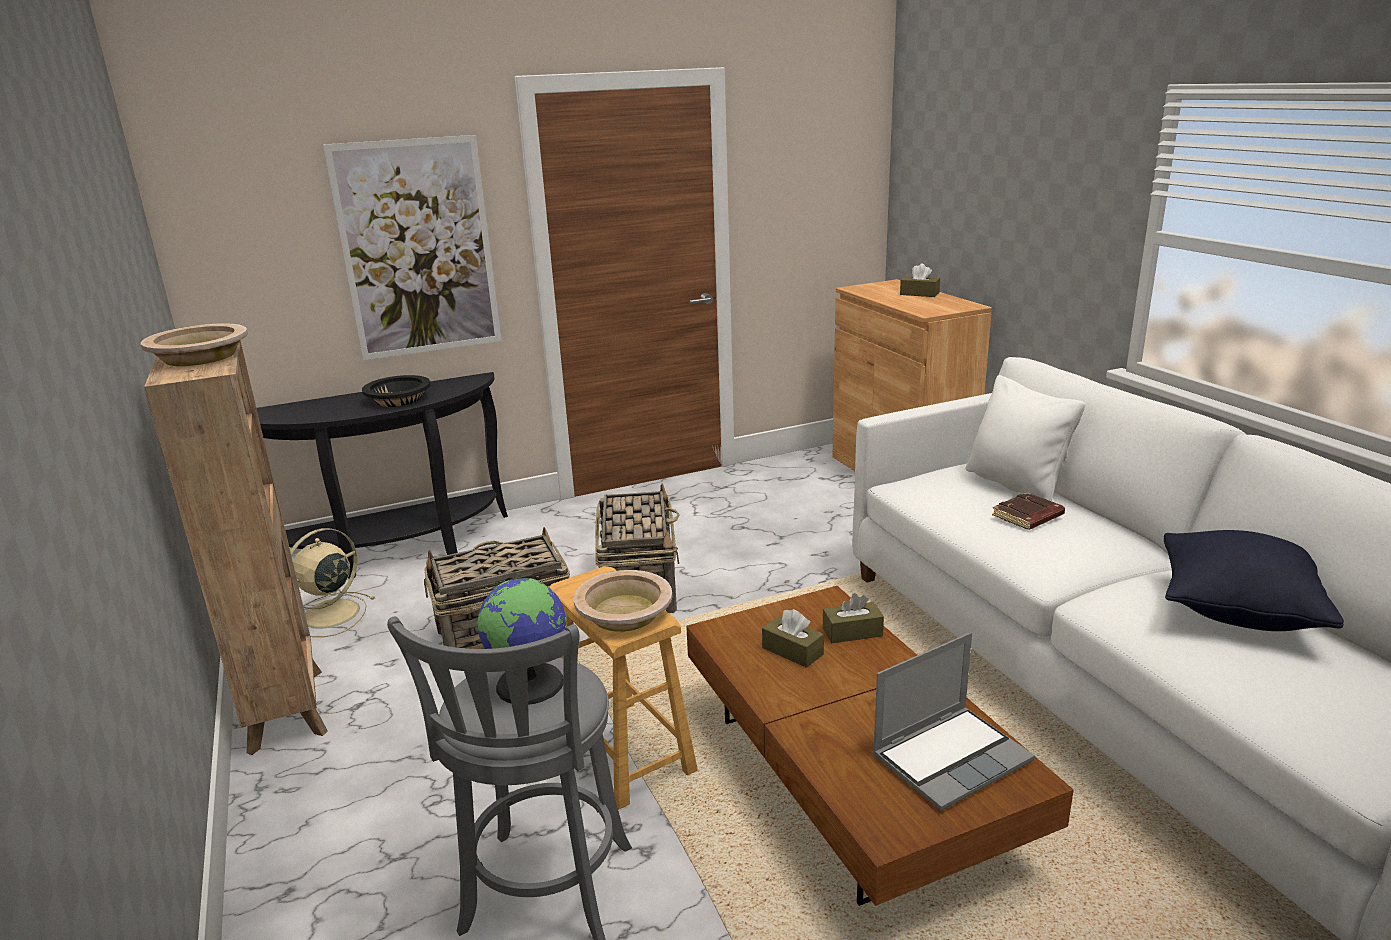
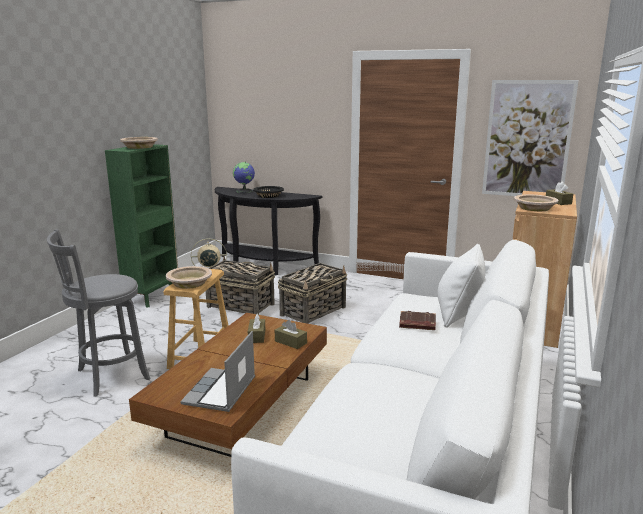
camera: 45 degrees right, 5 degrees down
(287, 708) = (153, 296): brown bookcase -> green bookcase
(418, 249) = (299, 130): picture -> picture (527, 140)
(531, 683) = (109, 280): globe -> globe (245, 191)
(928, 308) = (534, 208): none -> beige bowl
(951, 757) = (220, 392): laptop -> laptop turned 90 degrees clockwise
(1237, 611) = (401, 400): black pillow -> none

